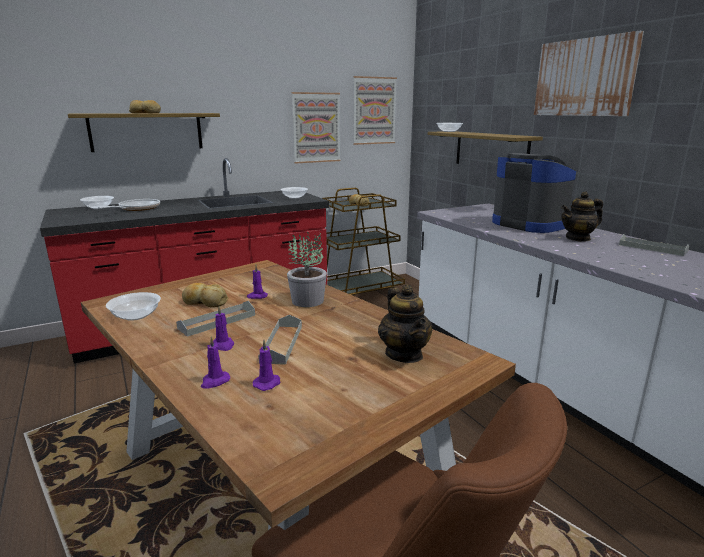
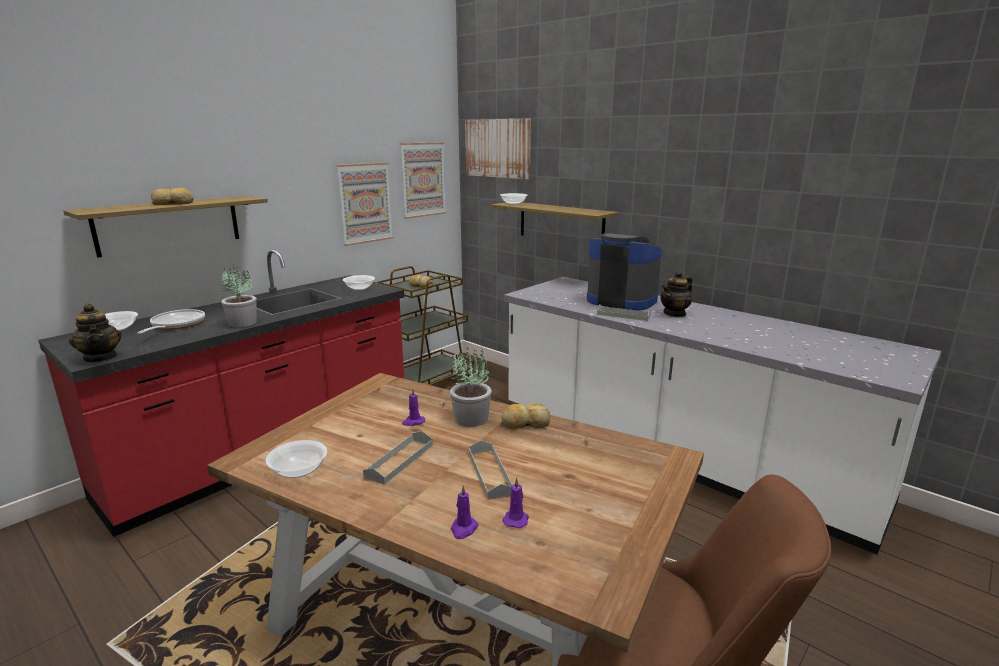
camera: 20 degrees left, 0 degrees up
(181, 211) = (242, 322): none -> potted plant
(205, 302) = (362, 439): bread -> bread (525, 423)
(223, 345) = (433, 487): purple candle -> none
(404, 354) = (610, 462): teapot -> teapot (101, 358)
(584, 77) = (656, 159): picture -> picture (498, 148)
(652, 248) = (739, 318): grey tray -> grey tray (623, 315)

